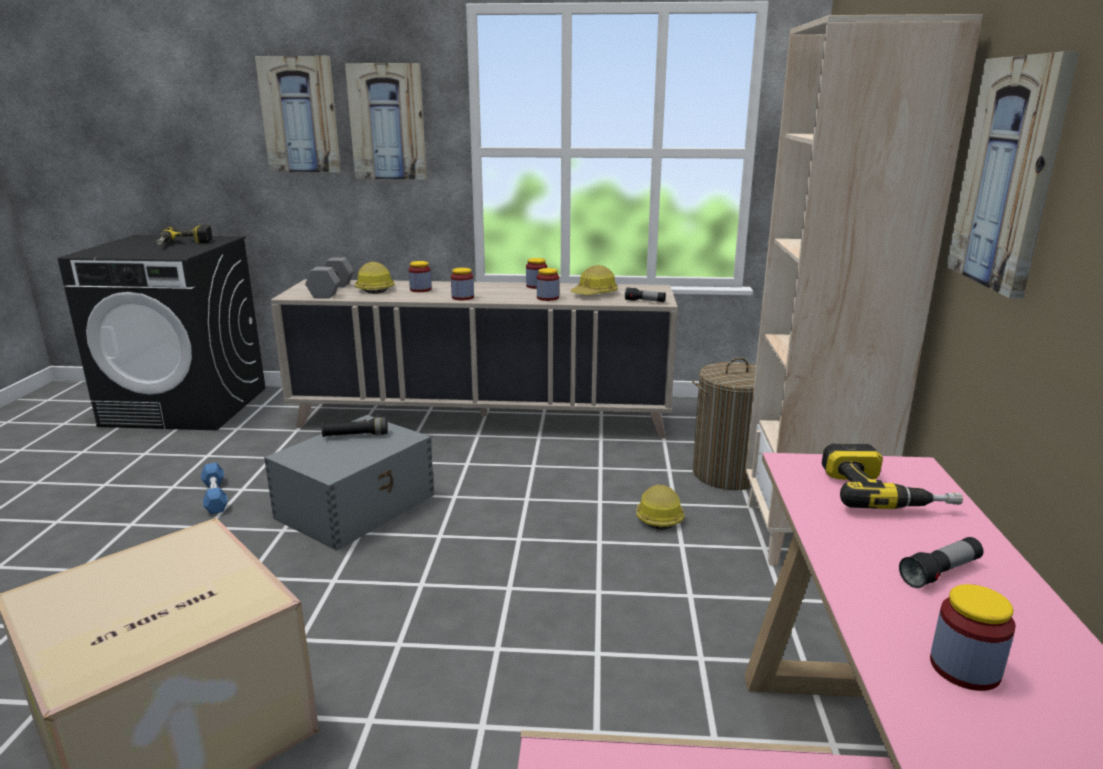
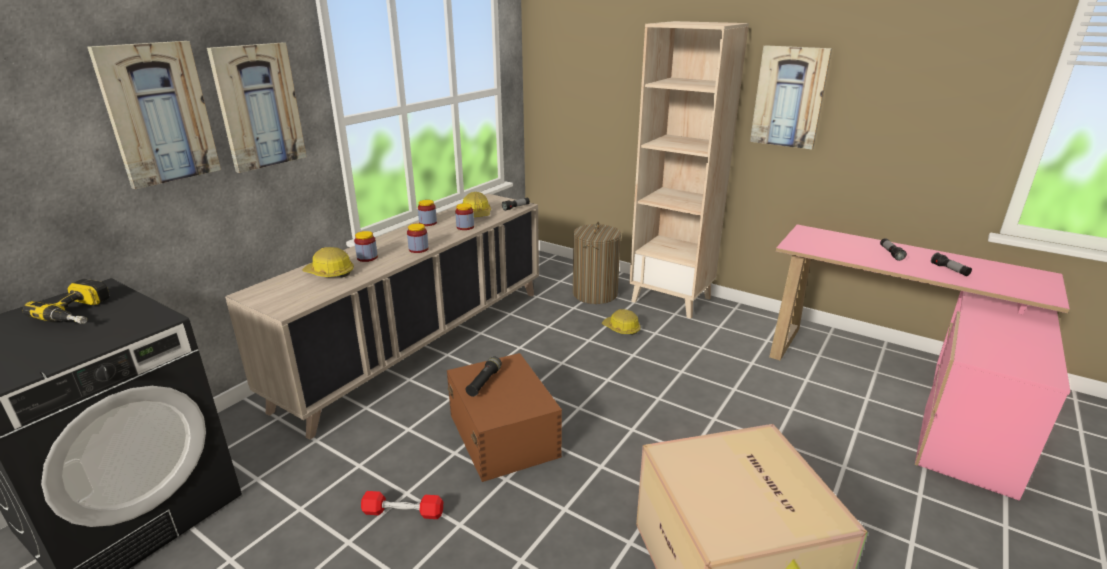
camera: 60 degrees left, 5 degrees up
(215, 496) = (403, 512): blue dumbbell -> red dumbbell
(332, 291) = (304, 290): grey dumbbell -> none
(357, 506) = (503, 434): grey storage box -> brown storage box
(883, 493) = (826, 241): power drill -> none
(964, 668) = (949, 270): jar -> flashlight

